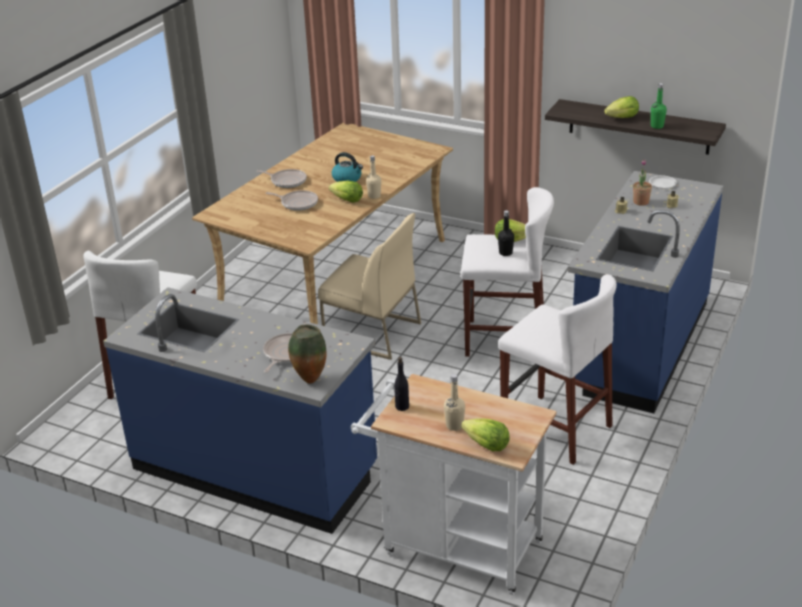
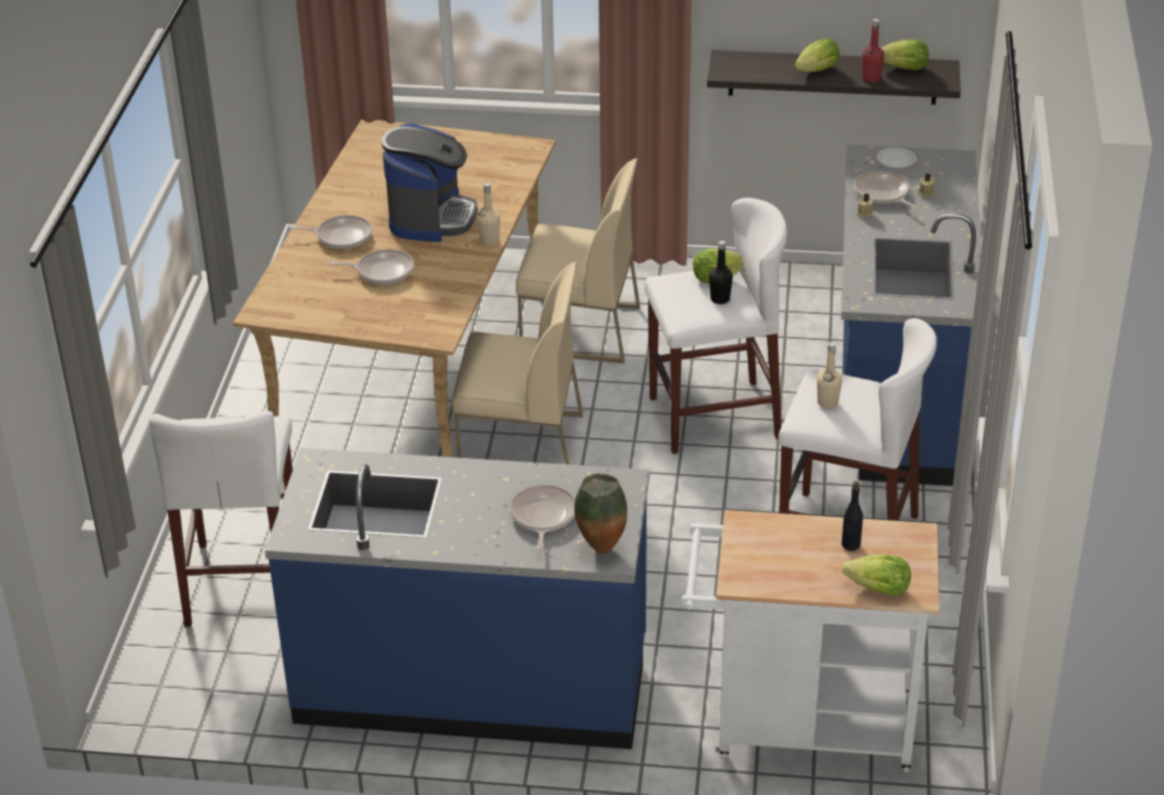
camera: 20 degrees left, 5 degrees up
(347, 179) = (431, 217): kettle -> coffee machine
(347, 200) = (454, 254): lettuce -> lettuce (904, 68)
(402, 407) = (740, 559): black bottle -> black bottle (850, 545)
(447, 274) = (579, 330): none -> beige chair
(454, 425) = (823, 571): beige bottle -> beige bottle (827, 403)
(641, 202) = (883, 194): potted plant -> frying pan
(657, 126) = (871, 78): green bottle -> red bottle

